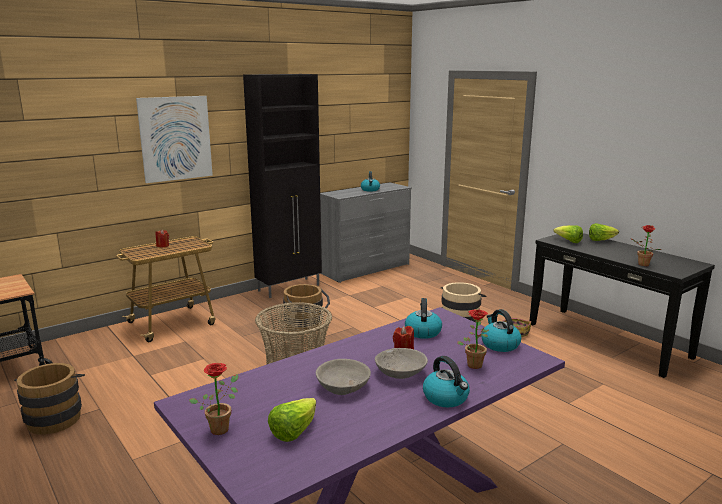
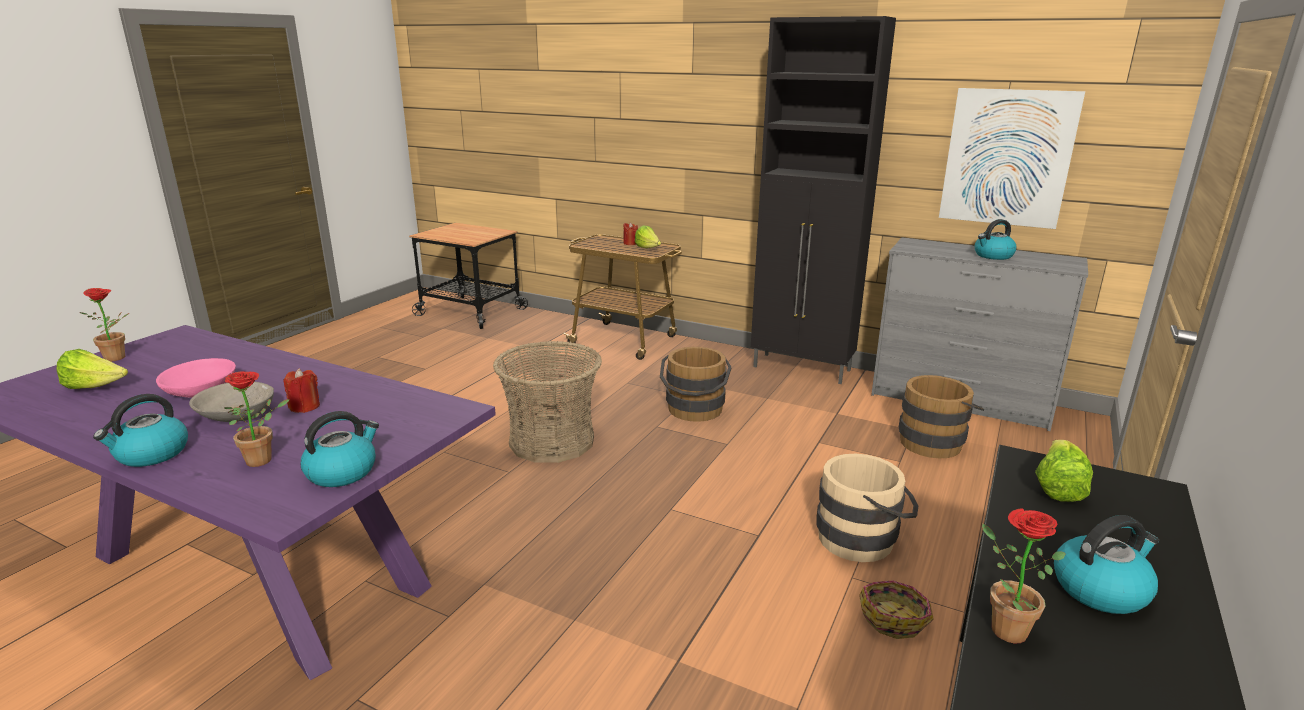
camera: 65 degrees right, 5 degrees up
(55, 417) = (404, 358): brown bucket -> brown bucket (934, 441)
(175, 138) = (683, 109): picture -> picture (1007, 158)
(343, 386) = (201, 390): grey bowl -> pink bowl
(422, 332) = (382, 408): kettle -> kettle (1100, 589)
(601, 240) = (1161, 539): lettuce -> lettuce (648, 249)

